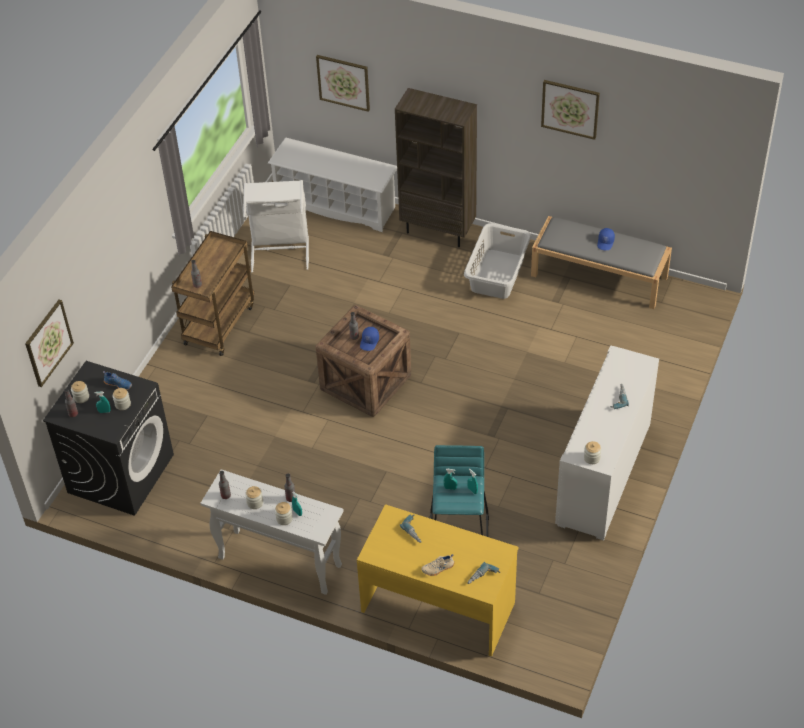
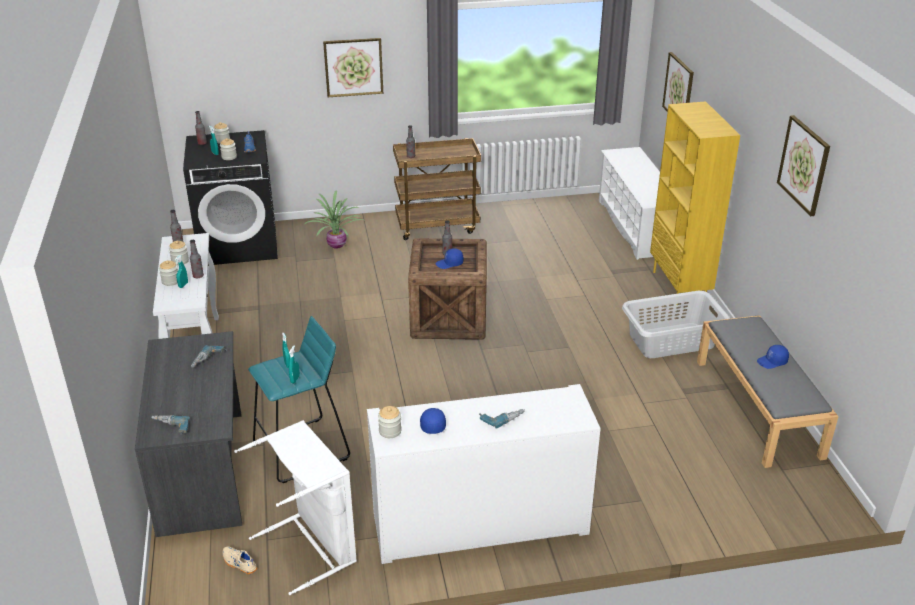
camera: 55 degrees right, 15 degrees down
(48, 342) = (219, 73): picture -> picture (353, 67)
(187, 404) = (337, 244): none -> potted plant
(280, 249) = (551, 221): white laundry basket -> white laundry basket (312, 545)
(438, 230) = (679, 287): brown bookcase -> yellow bookcase
(438, 568) = (165, 393): beige shoe -> beige shoe (239, 564)
(438, 606) = (203, 471): yellow desk -> grey desk
(599, 434) = (431, 424): none -> blue cap

